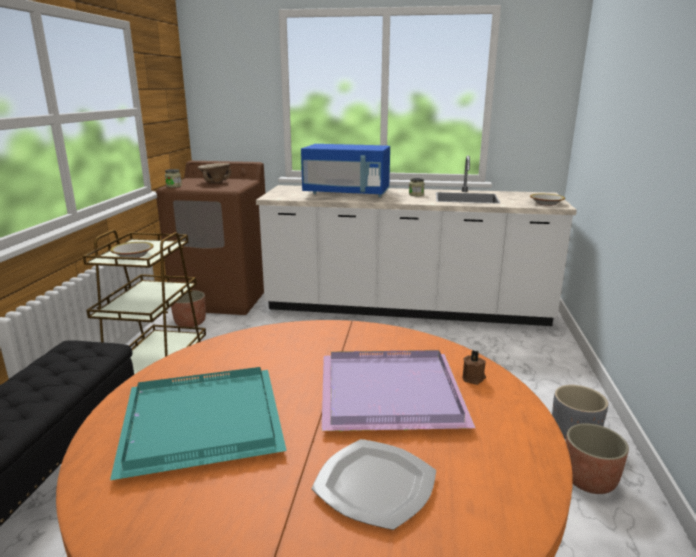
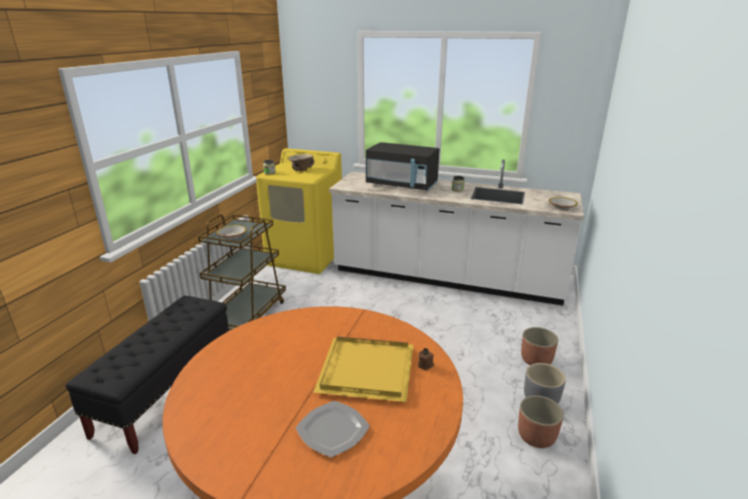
camera: 10 degrees right, 5 degrees up
(190, 323) = (277, 277): planter -> planter (536, 360)
(199, 421) = (246, 376): turquoise tray -> none
(223, 298) = (306, 257): brown washing machine -> yellow washing machine
(347, 193) = (402, 185): blue microwave -> black microwave
(388, 395) = (364, 371): purple tray -> yellow tray

